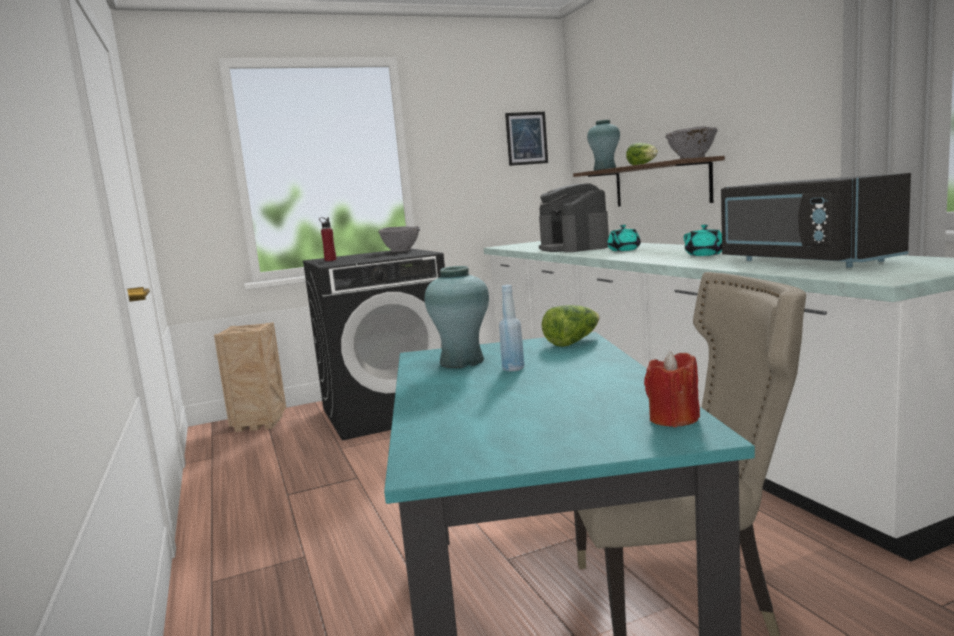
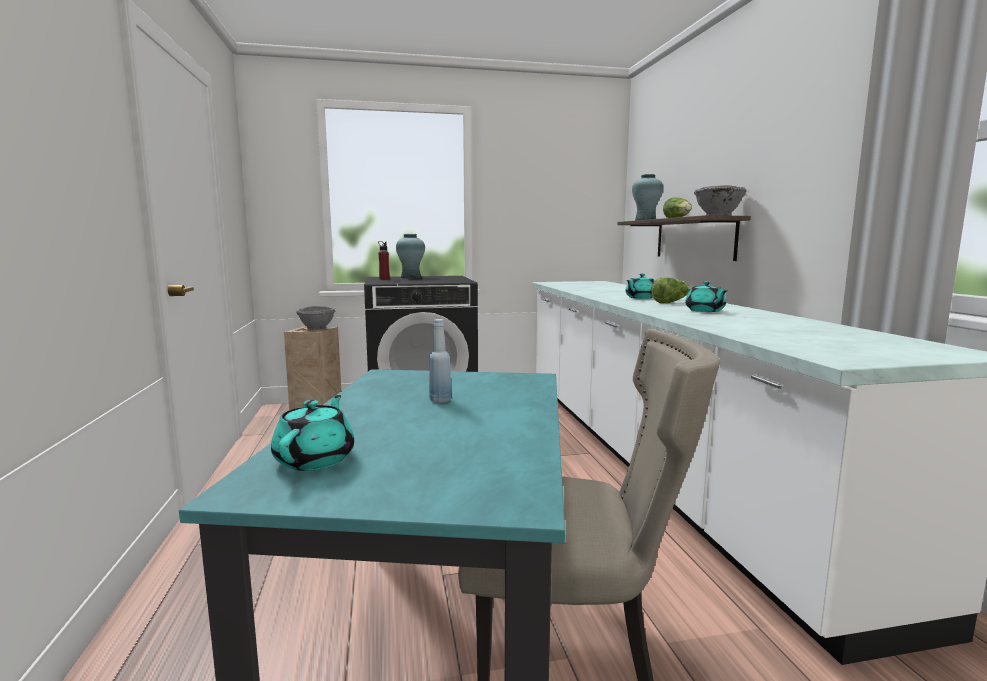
camera: 10 degrees right, 0 degrees up
(401, 251) = (451, 277): grey bowl -> grey bowl (317, 329)
(460, 432) = (316, 459): none -> turquoise teapot
(462, 362) = (407, 386): turquoise vase -> turquoise vase (411, 277)
(526, 138) = (584, 187): picture -> none
(573, 342) = (523, 381): lettuce -> lettuce (670, 302)
(574, 248) = (602, 291): coffee machine -> none
(673, 419) = (518, 481): red candle -> none
(801, 261) = (785, 329): black microwave -> none

